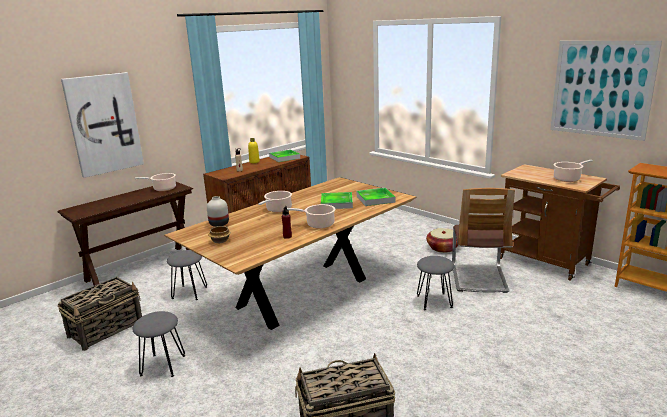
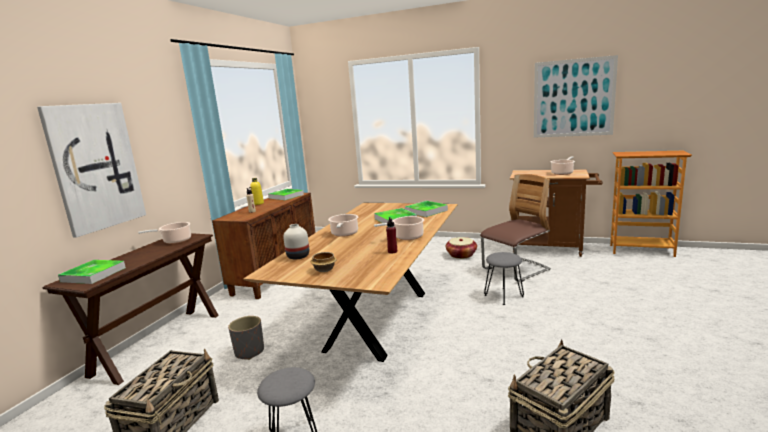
camera: 25 degrees left, 5 degrees down
(90, 208) = (93, 274): none -> tray
(189, 292) = (249, 352): grey stool -> grey planter
(478, 278) = (516, 270): chair -> chair turned 105 degrees counterclockwise

